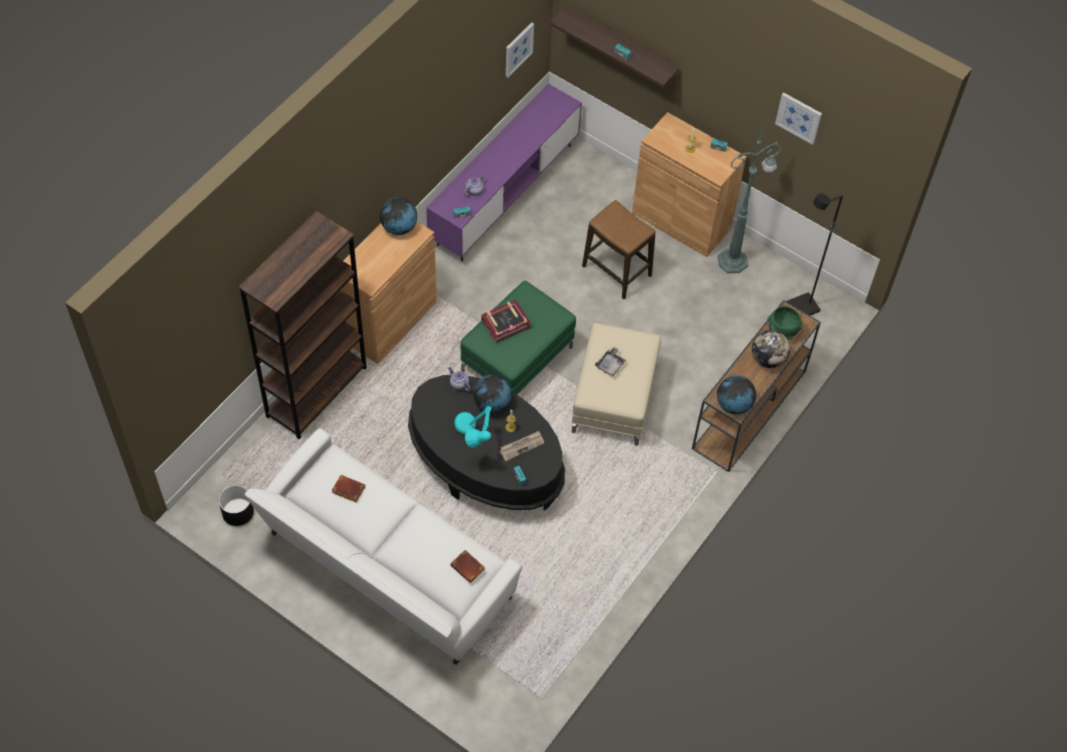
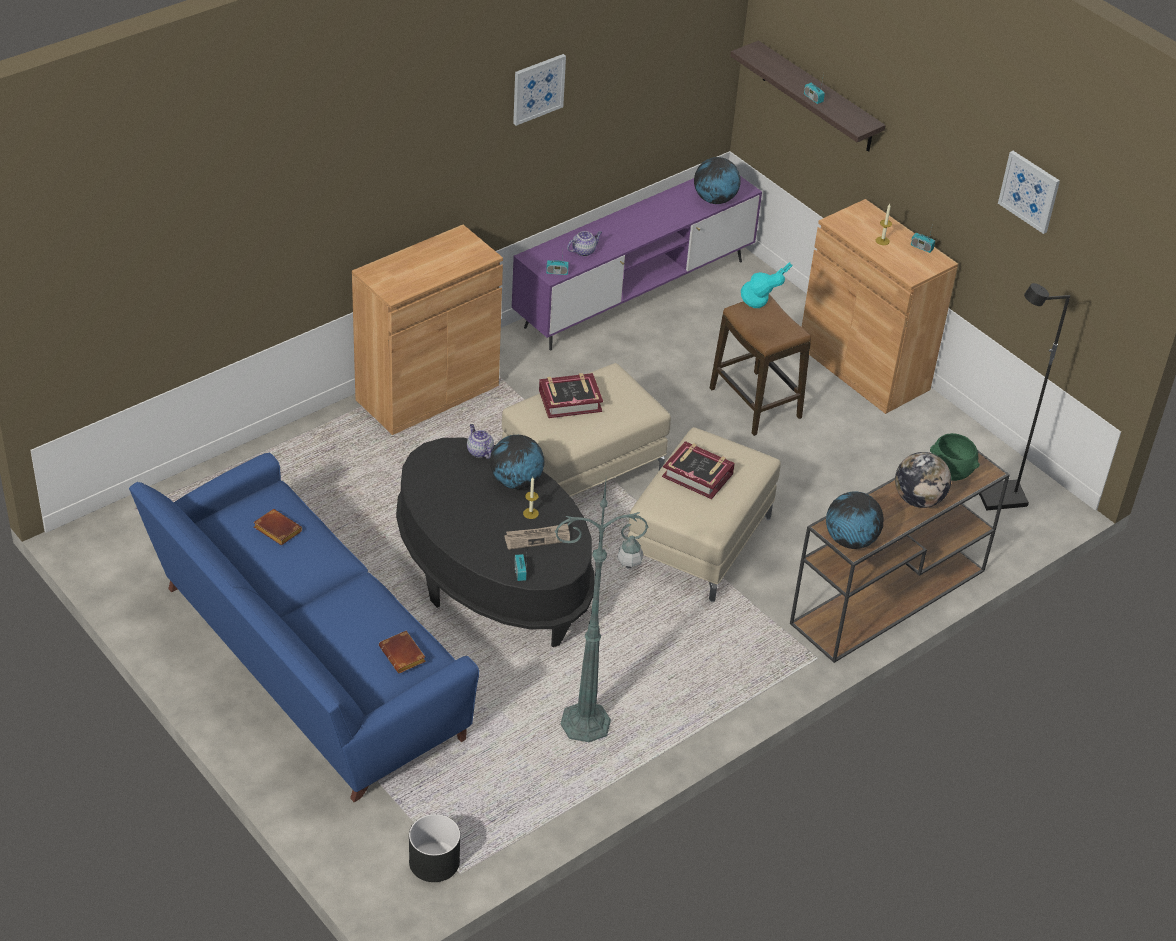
camera: 15 degrees right, 15 degrees down
(237, 512) = (135, 554): black planter -> black planter (433, 861)
(317, 392) = (299, 447): brown bookcase -> none
(386, 570) = (304, 666): white sofa -> blue sofa
(399, 227) = (458, 244): globe -> globe (714, 200)
(474, 442) = (474, 519): turquoise table lamp -> turquoise table lamp (761, 317)
(516, 357) = (582, 468): green ottoman -> beige ottoman
(518, 49) = (682, 81): picture -> picture (538, 88)
(610, 364) = (698, 475): grey tray -> book
(734, 260) = (923, 425): green floor lamp -> green floor lamp (588, 723)

